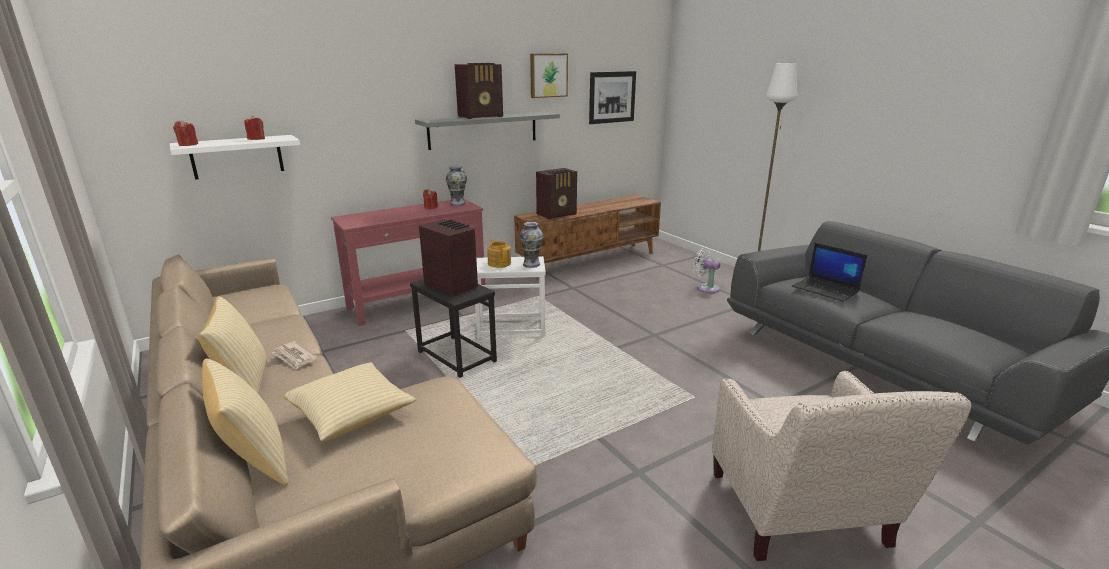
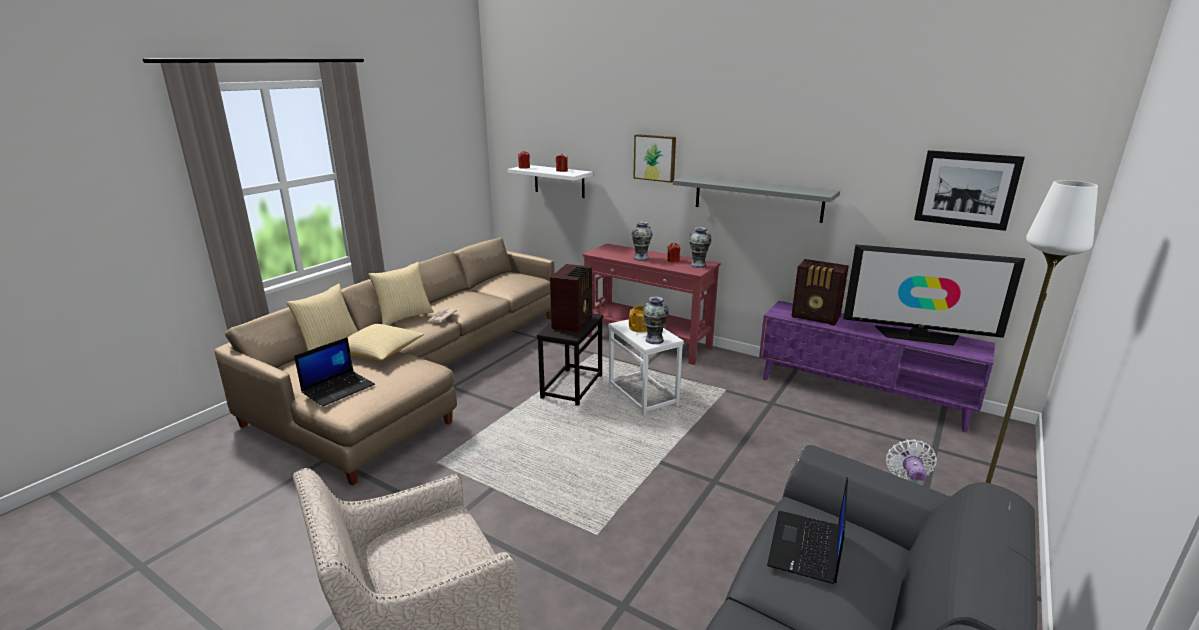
camera: 65 degrees right, 0 degrees up
(404, 214) = (641, 258): none -> vase
(434, 457) = (339, 388): none -> laptop
(481, 116) = (742, 184): radio -> none
(548, 75) = (854, 148): picture -> picture (655, 157)
(589, 261) = (862, 394): brown tv stand -> purple tv stand
(613, 204) = (918, 336): none -> television

